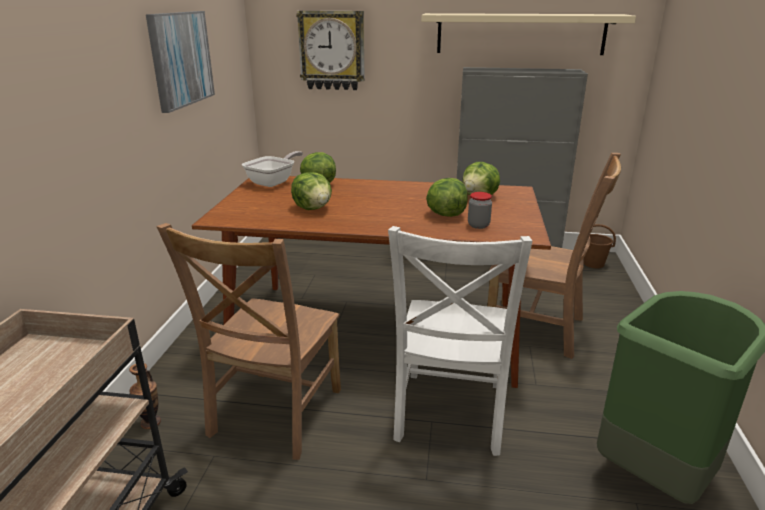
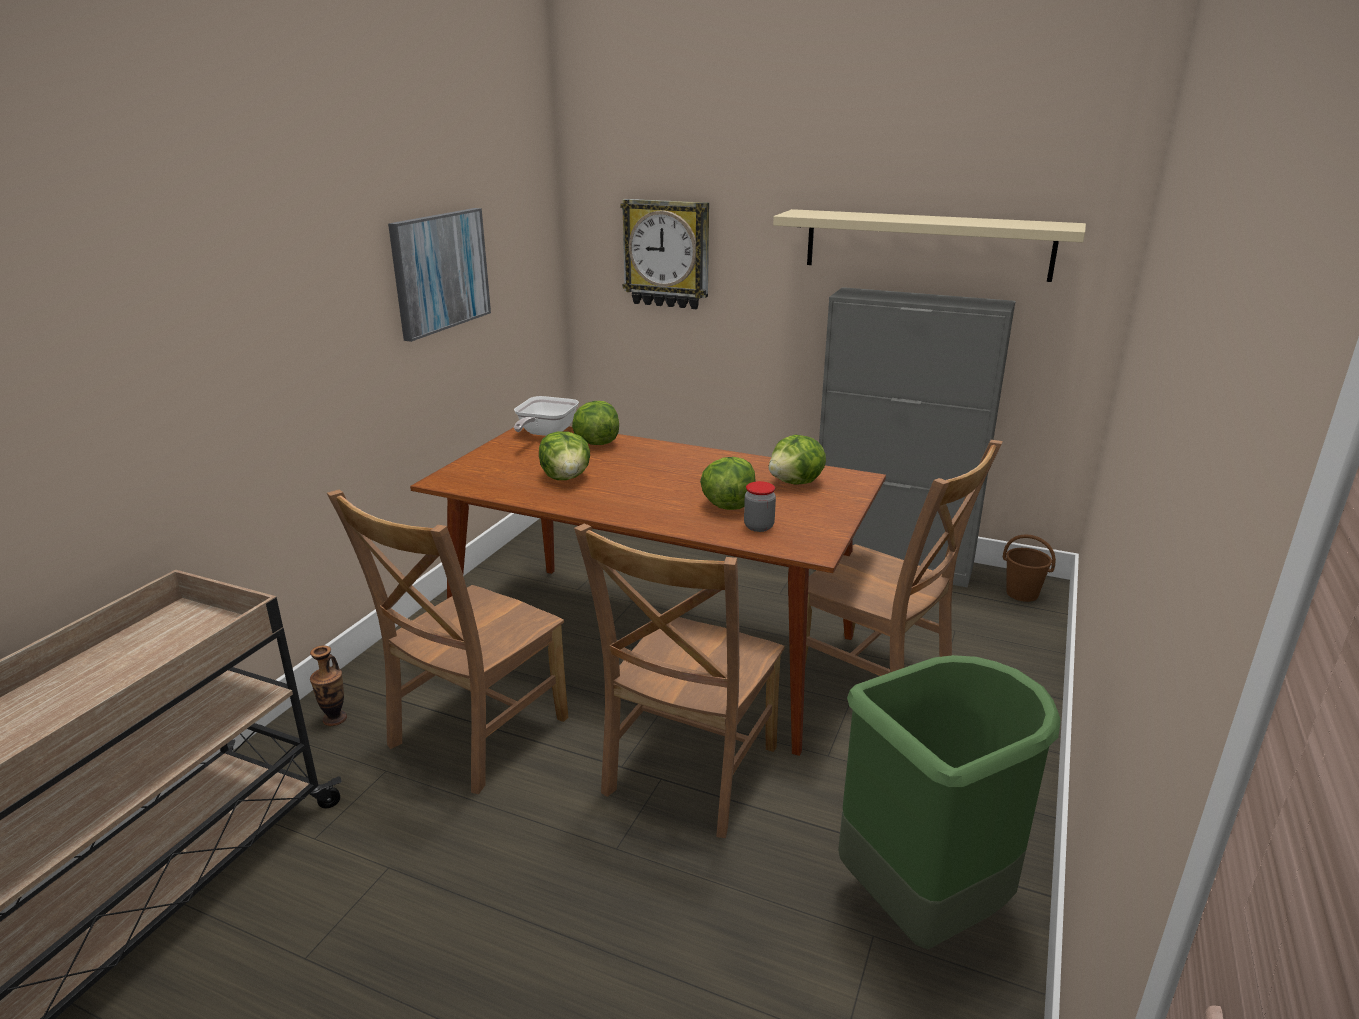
camera: 15 degrees right, 0 degrees up
(274, 182) = (544, 434): frying pan -> frying pan turned 150 degrees clockwise
(449, 415) = (688, 774): white chair -> brown chair

